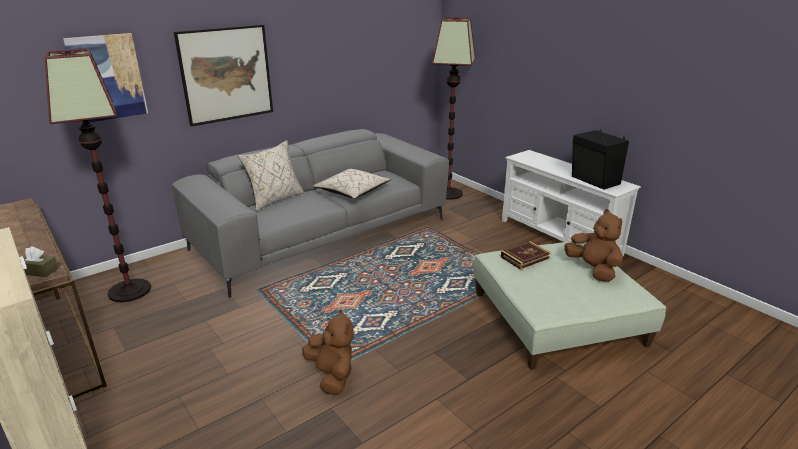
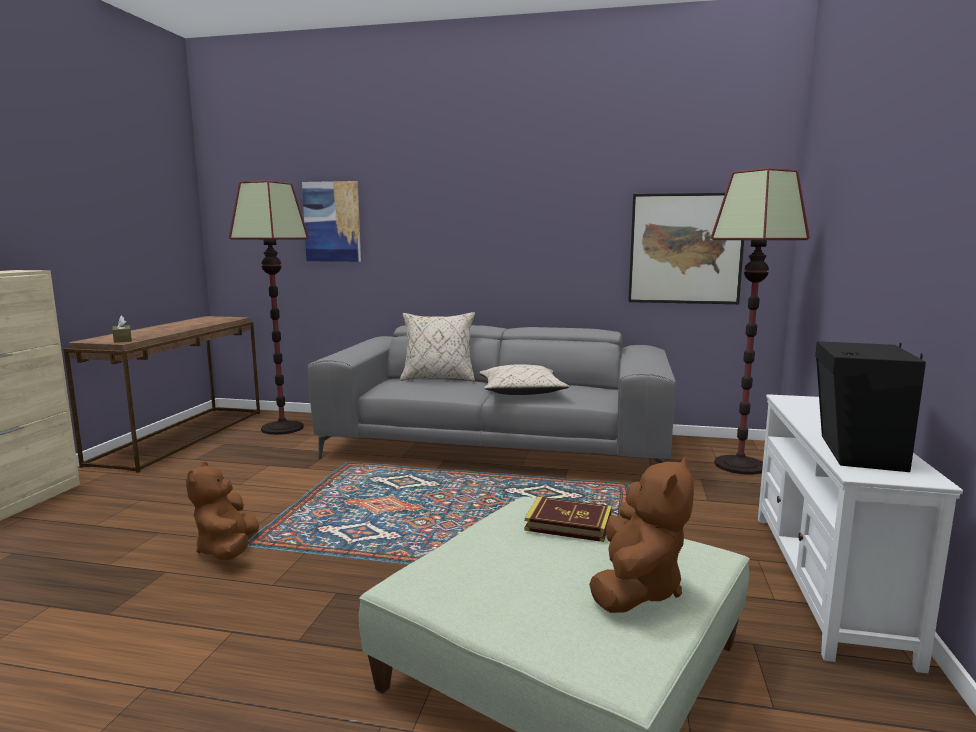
camera: 50 degrees right, 15 degrees down
(226, 74) = (445, 233): picture -> picture (685, 249)
(332, 375) = (227, 550): brown plush toy -> brown plush toy turned 150 degrees clockwise

